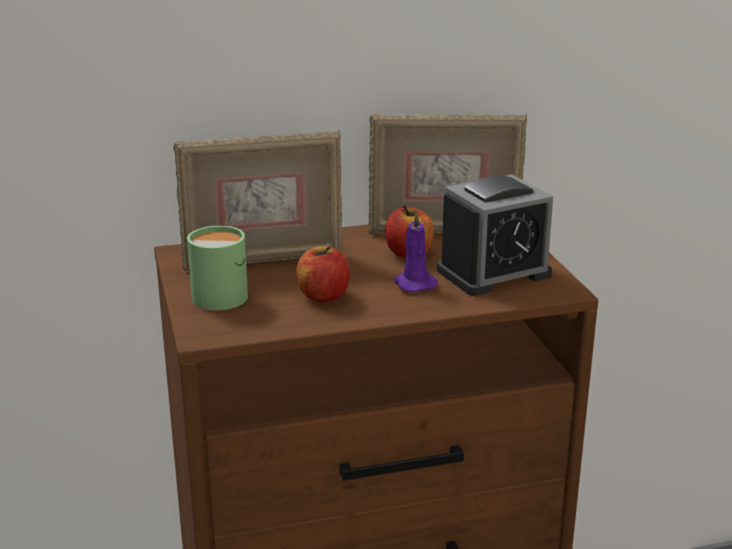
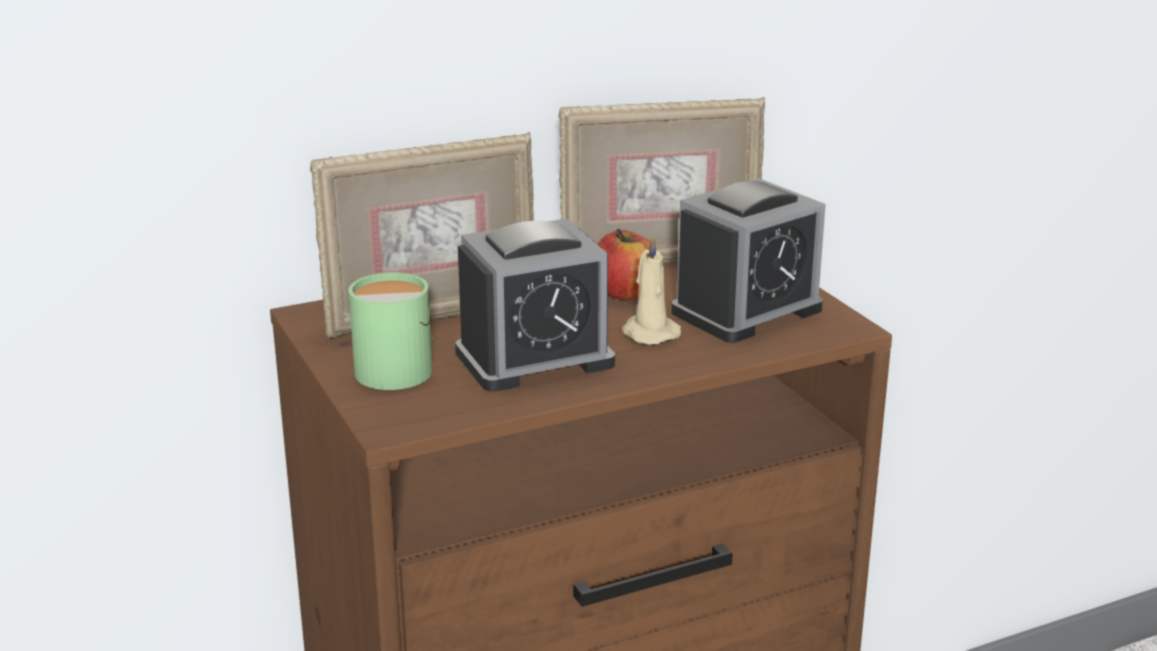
camera: 10 degrees left, 0 degrees up
(323, 296) = (534, 359): apple -> alarm clock
(414, 284) = (648, 333): purple candle -> beige candle

